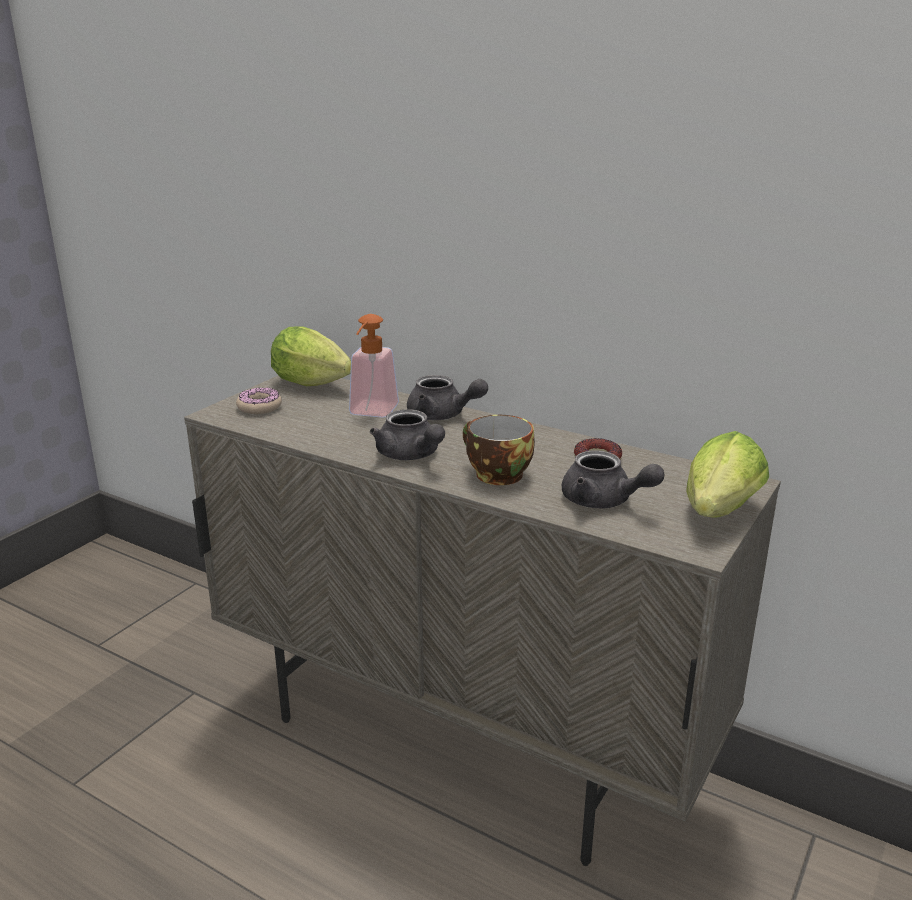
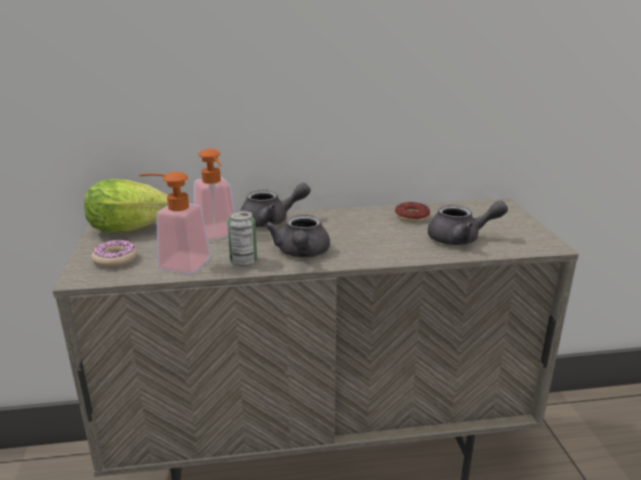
camera: 40 degrees left, 0 degrees up
(297, 426) = (176, 262): none -> soap dispenser
(349, 445) = (243, 262): none -> can
(410, 456) = (301, 253): grey teapot -> grey teapot turned 75 degrees clockwise
(495, 474) = (376, 246): cup -> none
(717, 514) = (521, 225): lettuce -> none

